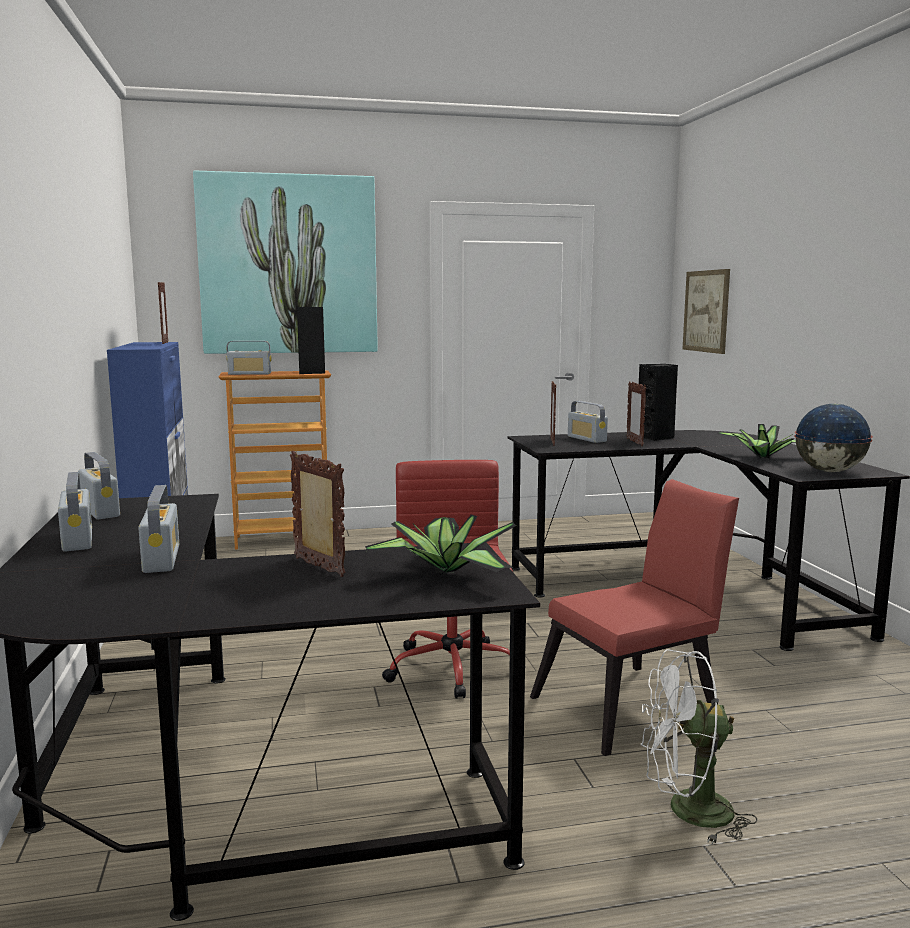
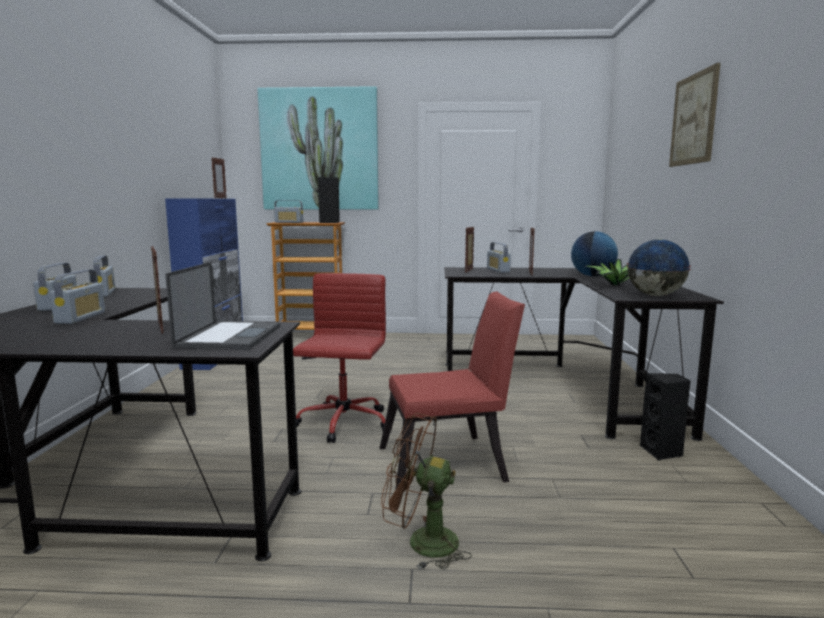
camera: 15 degrees right, 0 degrees up
(442, 573) = (230, 336): potted plant -> laptop
(656, 437) = (553, 271): black speaker -> black speaker (662, 452)
(687, 812) = (421, 542): white fan -> brown fan
(706, 311) = (621, 179): picture -> picture (694, 119)
(713, 443) = (592, 276): none -> globe

